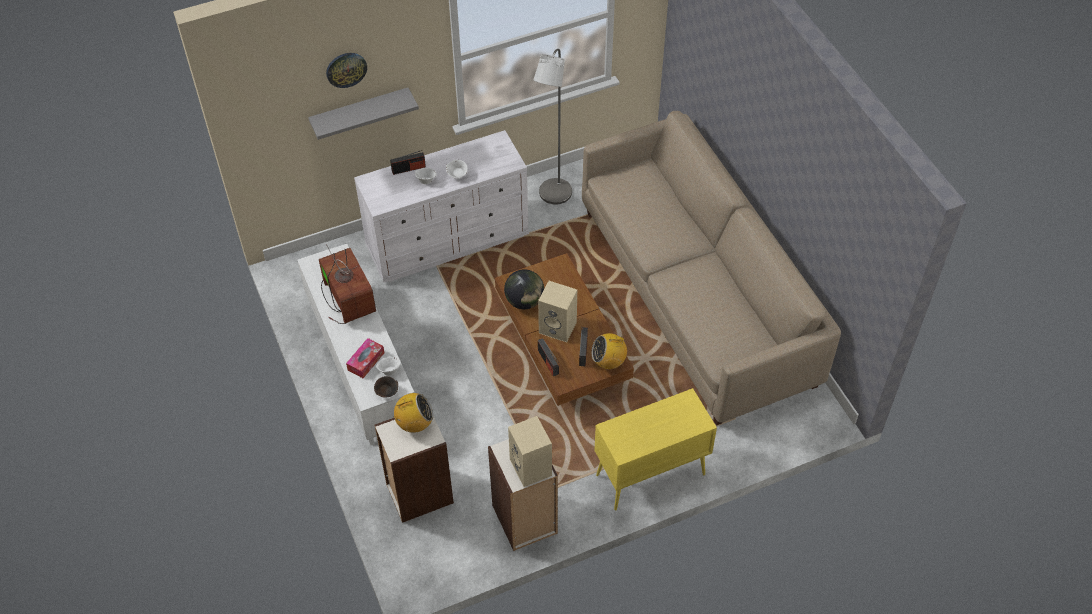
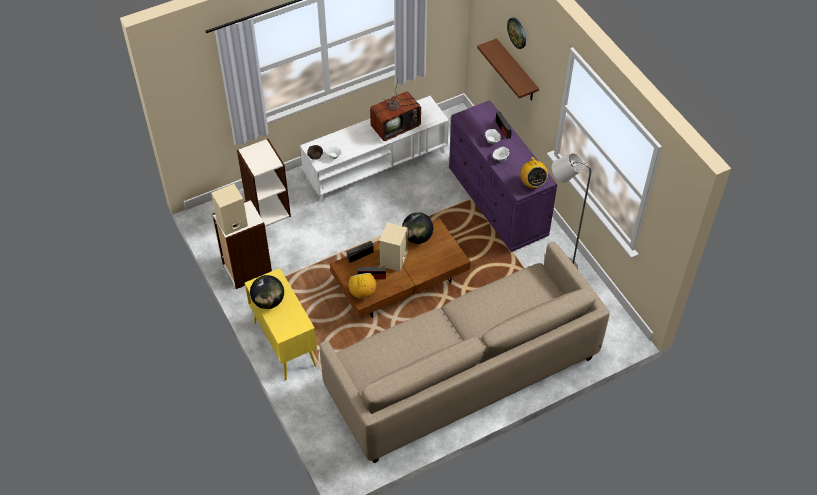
camera: 85 degrees right, 0 degrees up
(360, 113) = (516, 71): grey shelf -> brown shelf
(366, 361) = (341, 143): tissue box -> none
(415, 424) = (268, 158): radio -> radio (532, 183)
(448, 241) = (498, 203): white dresser -> purple dresser
(651, 437) = (268, 301): none -> globe

